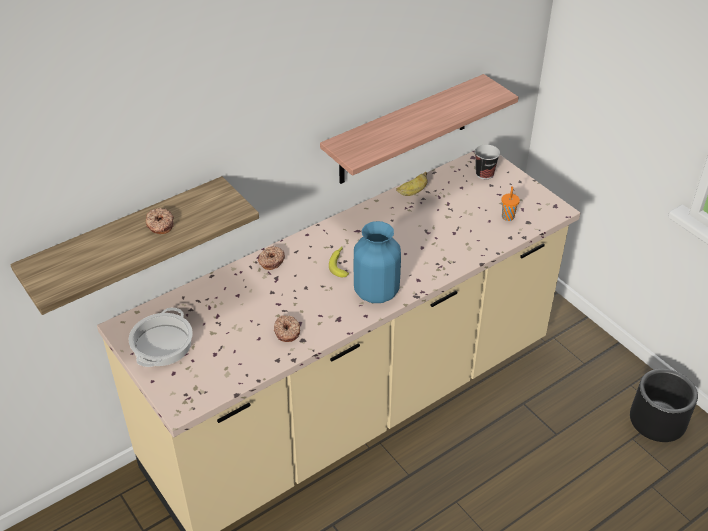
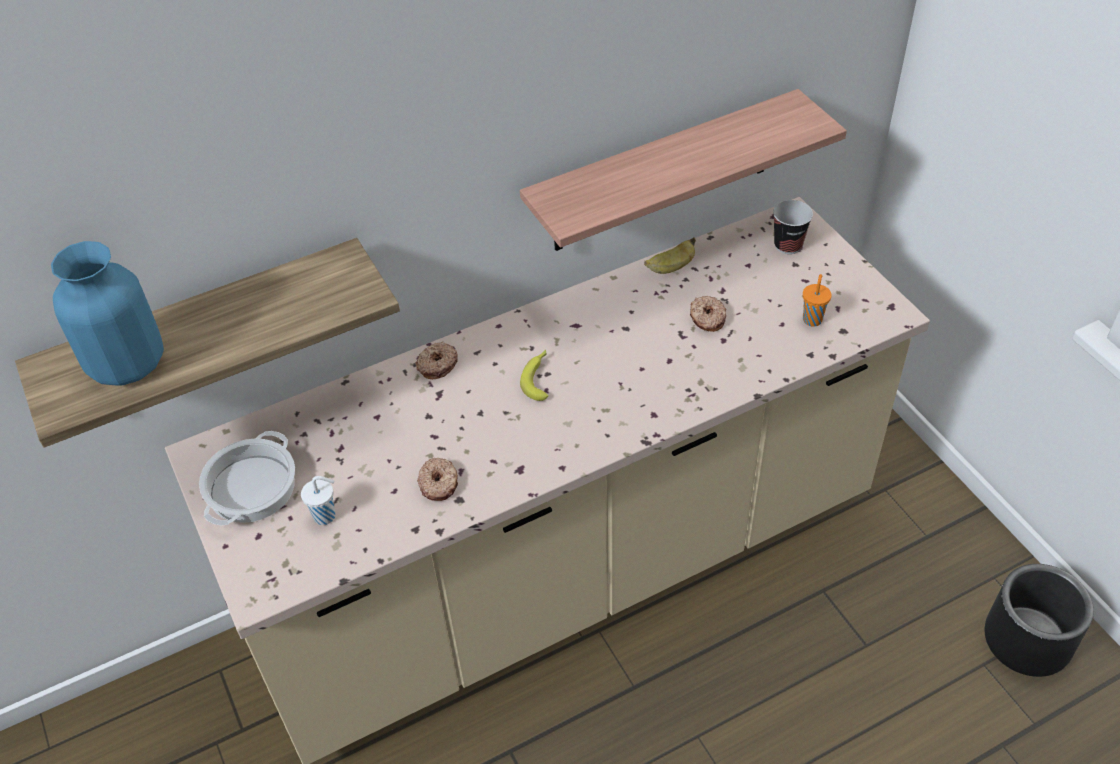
camera: 10 degrees right, 5 degrees up
(160, 225) = (245, 313): donut -> donut (707, 318)
(216, 357) = (326, 516): none -> white cup
(376, 291) = (585, 428): blue vase -> blue vase (127, 363)

